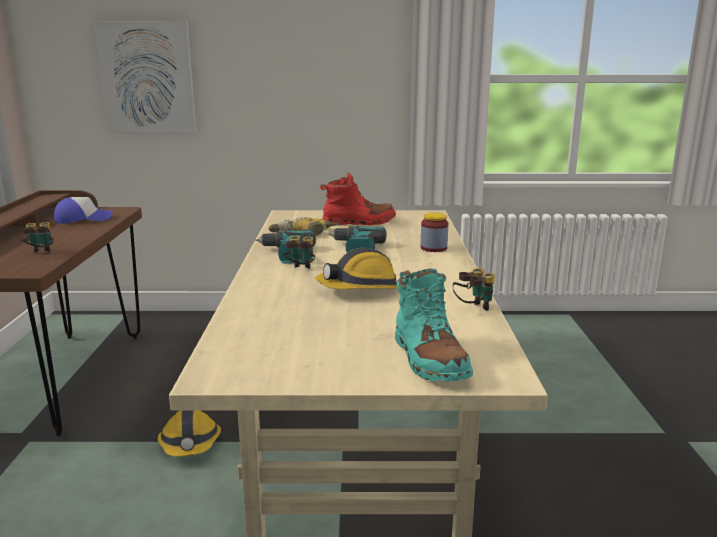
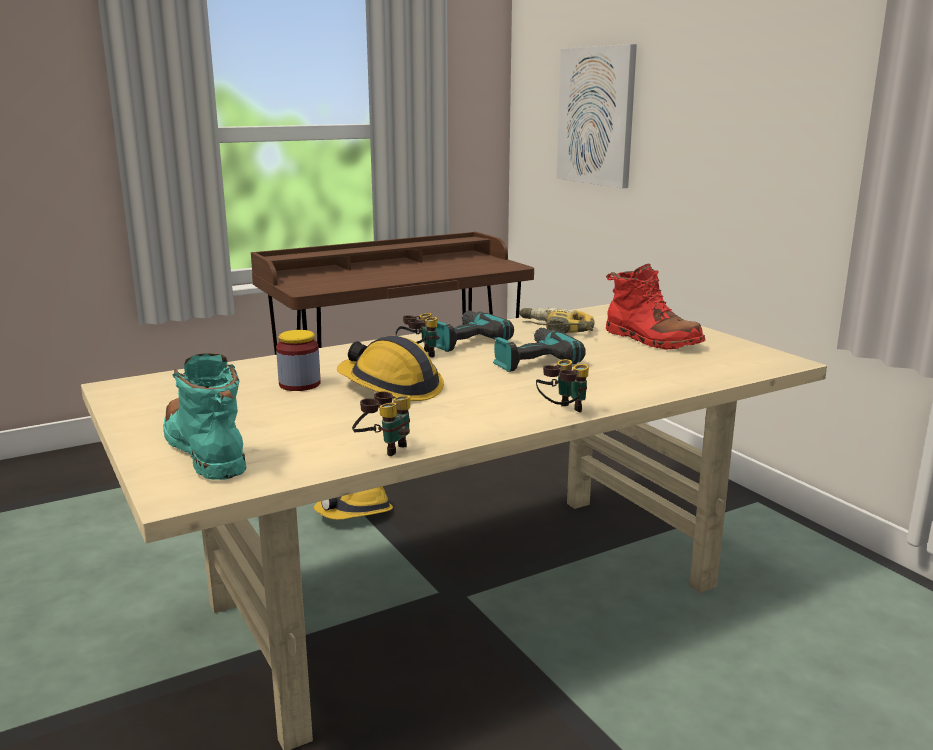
camera: 60 degrees right, 0 degrees up
(40, 254) = (347, 282): binoculars -> binoculars (562, 412)
(83, 219) = (459, 266): cap -> none
(428, 359) = (206, 452): turquoise boot -> turquoise boot turned 105 degrees clockwise
(433, 248) = (607, 391): jar -> jar (299, 384)

